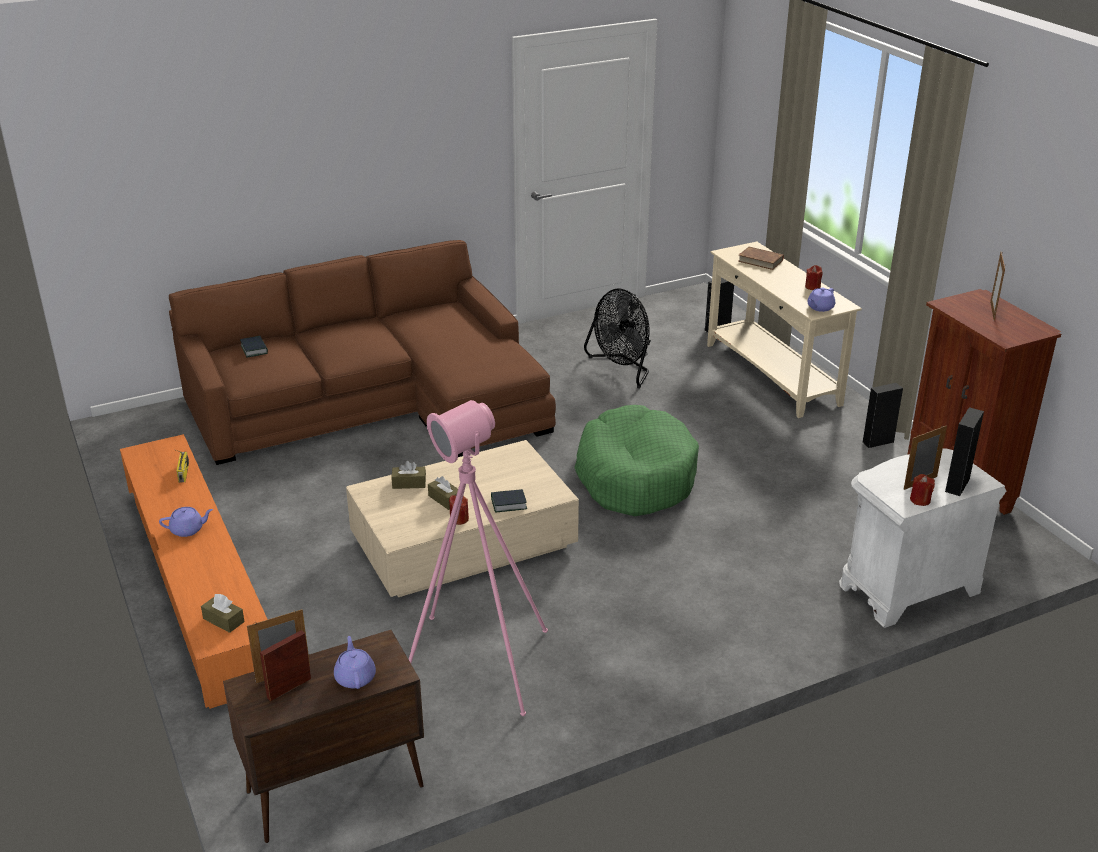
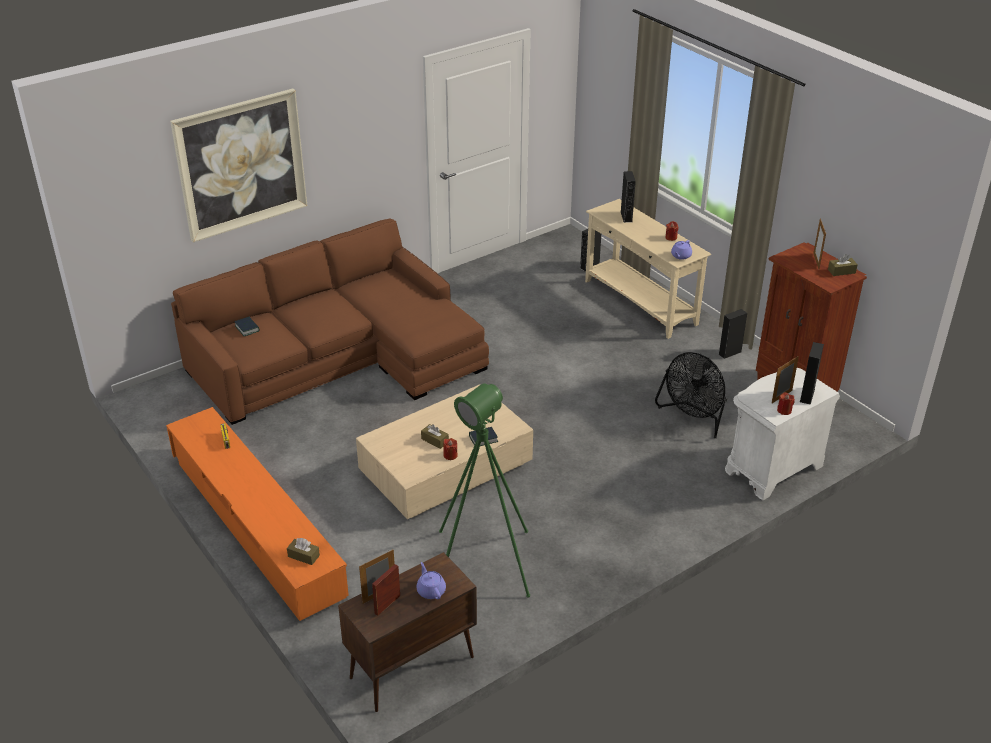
camera: 10 degrees left, 5 degrees up
(188, 530) = (248, 487): purple teapot -> none
(266, 145) = (241, 164): none -> picture
(409, 483) = (403, 430): brown tissue box -> brown tissue box (841, 271)
(474, 665) = (482, 564): pink floor lamp -> green floor lamp
(624, 366) = (526, 306): black fan -> black fan (693, 414)
(635, 476) = (559, 400): green dog bed -> none
(760, 261) = (626, 217): brown book -> black speaker

